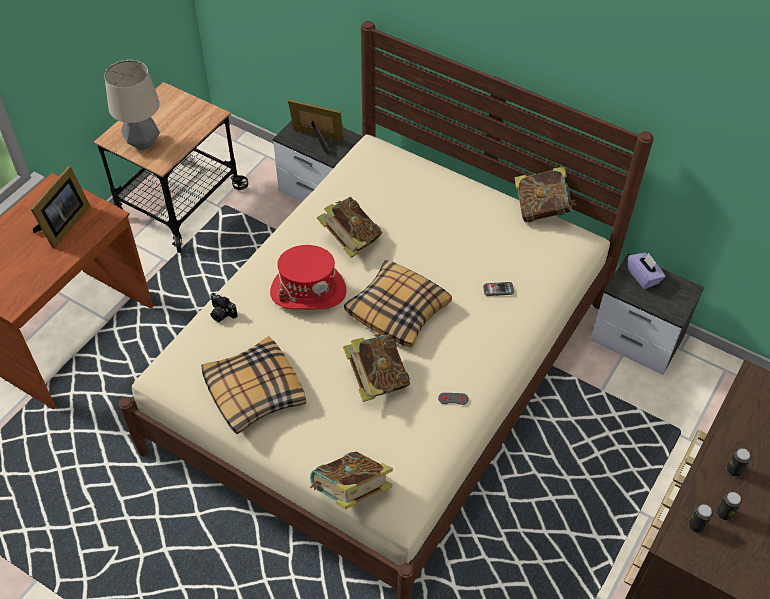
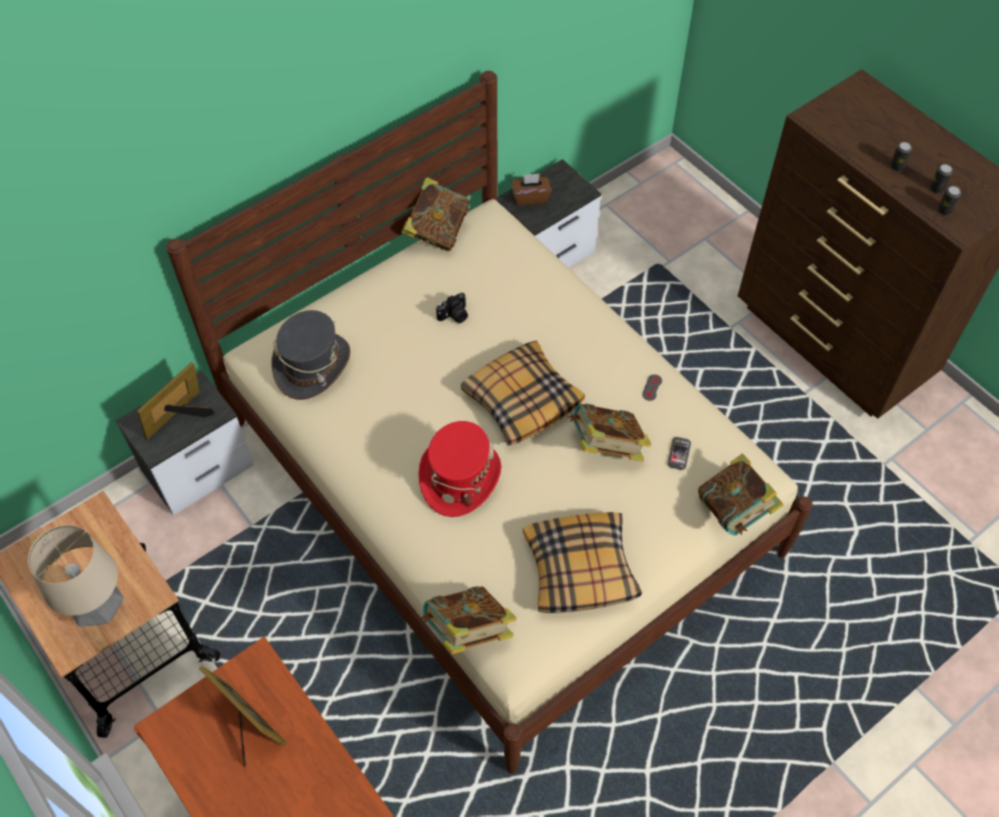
camera: 70 degrees left, 5 degrees up
(221, 314) = (455, 577): camera -> camera (454, 316)
(350, 241) = (402, 415): book -> book (468, 631)
(372, 177) = (312, 365): none -> grey hat
(498, 289) = (530, 304): phone -> phone (679, 454)
(643, 276) = (530, 197): purple tissue box -> brown tissue box

